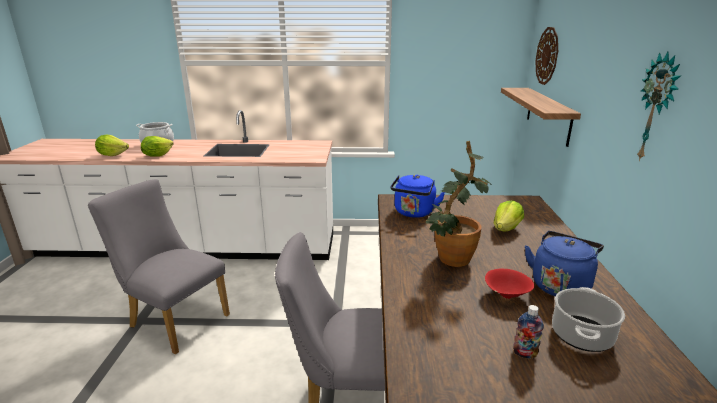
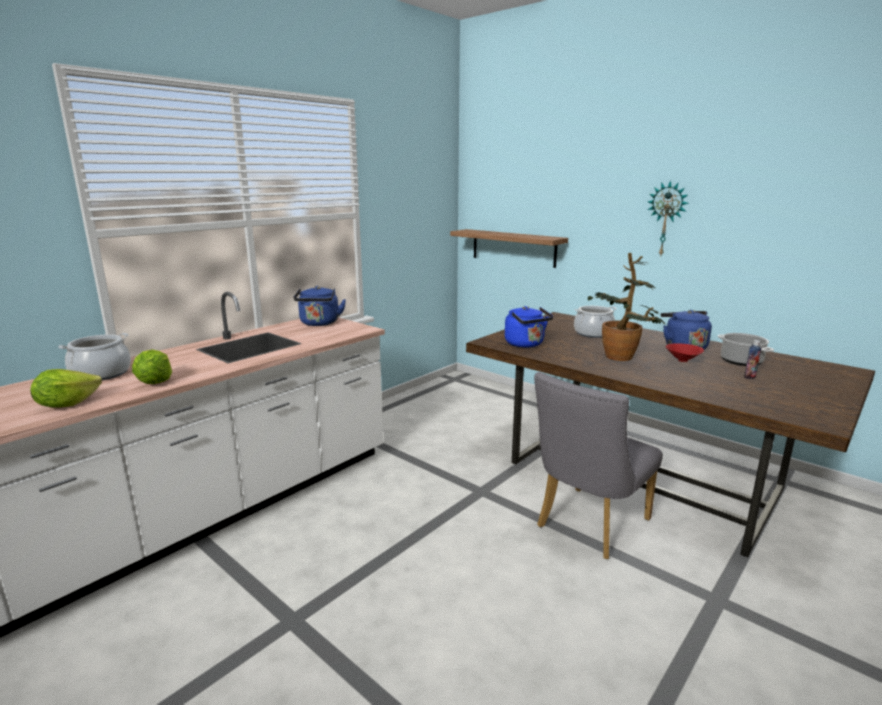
camera: 50 degrees left, 5 degrees down
(174, 319) = (334, 588): grey chair -> none
(307, 147) = (319, 323): none -> blue kettle
(506, 229) = (593, 333): lettuce -> cooking pot
(547, 56) = (495, 197): wall clock -> none

